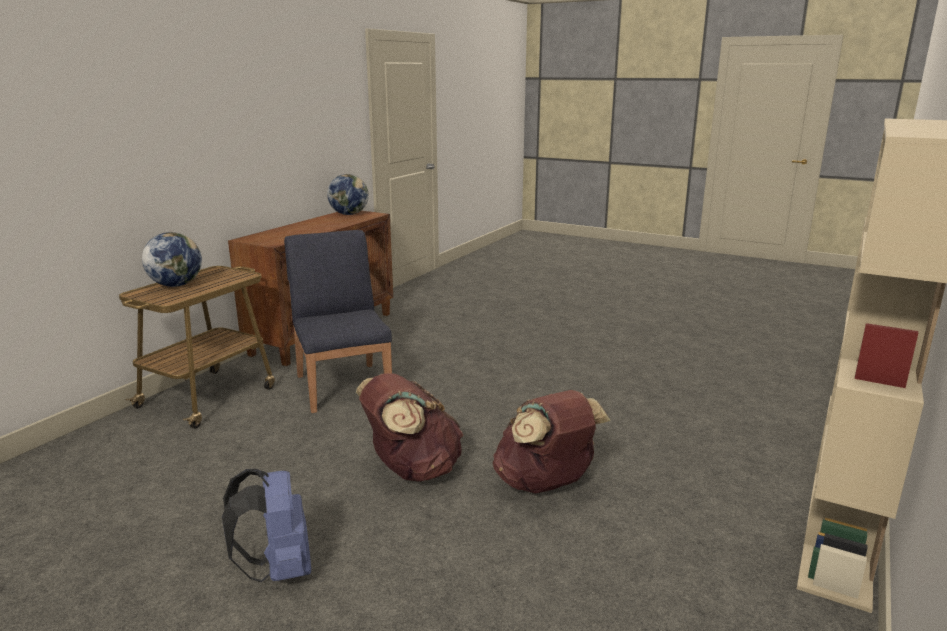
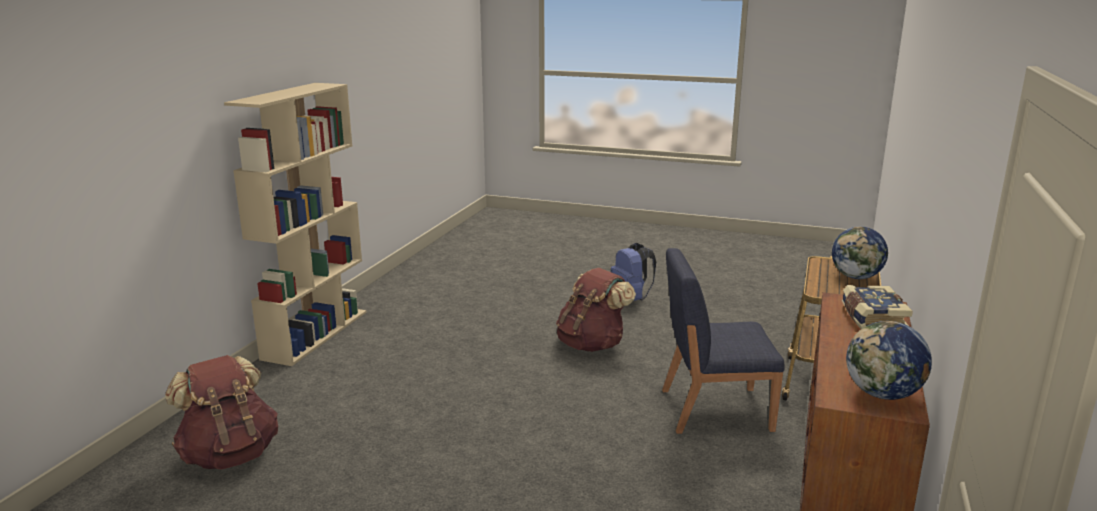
camera: 170 degrees right, 0 degrees up
(280, 234) = (872, 319): none -> book
(344, 386) = (714, 409): blue chair -> blue chair turned 120 degrees clockwise
(545, 484) = (495, 344): brown backpack -> brown backpack (230, 454)

